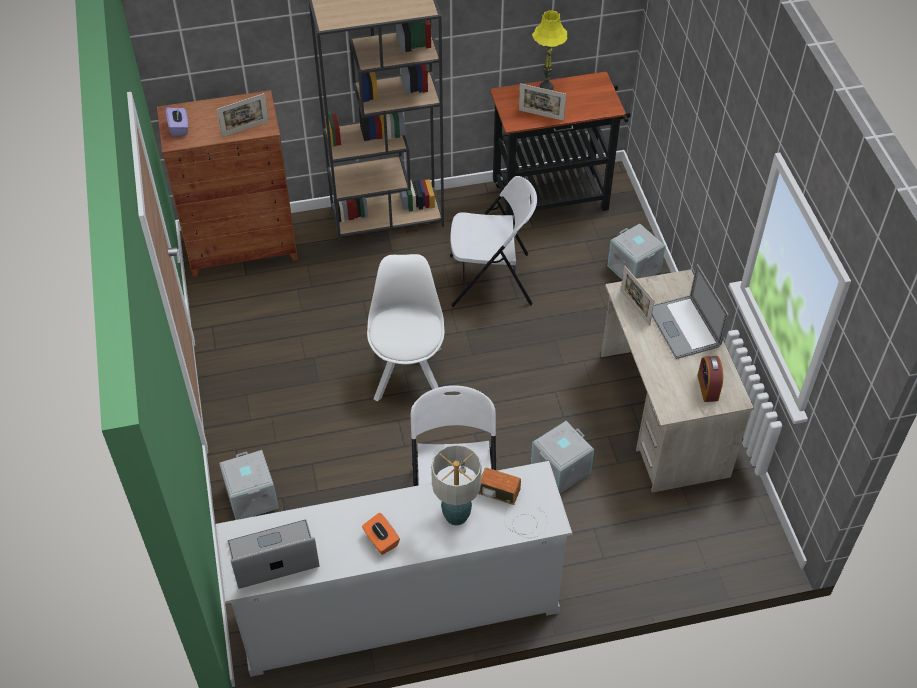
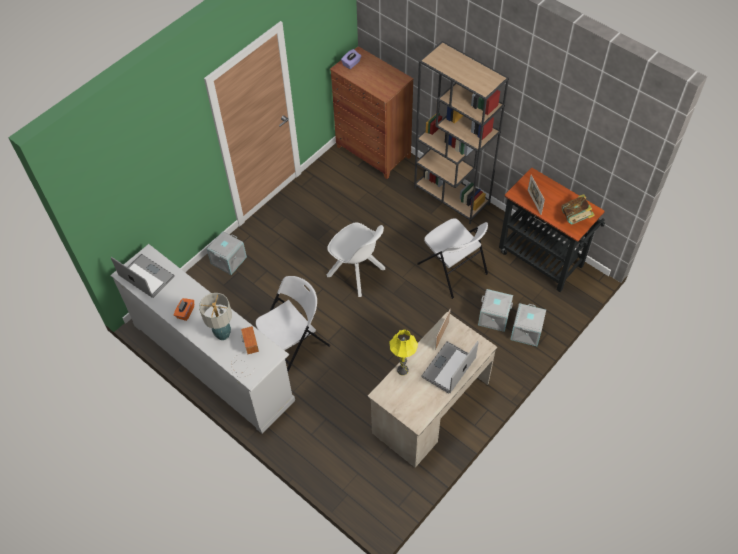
camera: 55 degrees right, 5 degrees up
(245, 129) = (375, 87): picture frame -> none
(408, 372) = (357, 273): white chair -> white chair turned 75 degrees clockwise
(546, 87) = (560, 191): yellow table lamp -> yellow table lamp (403, 370)
(560, 470) = (351, 381): grey storage box -> grey storage box (493, 317)
(594, 97) = (575, 218): none -> book
(707, 387) = (413, 404): alarm clock -> none

